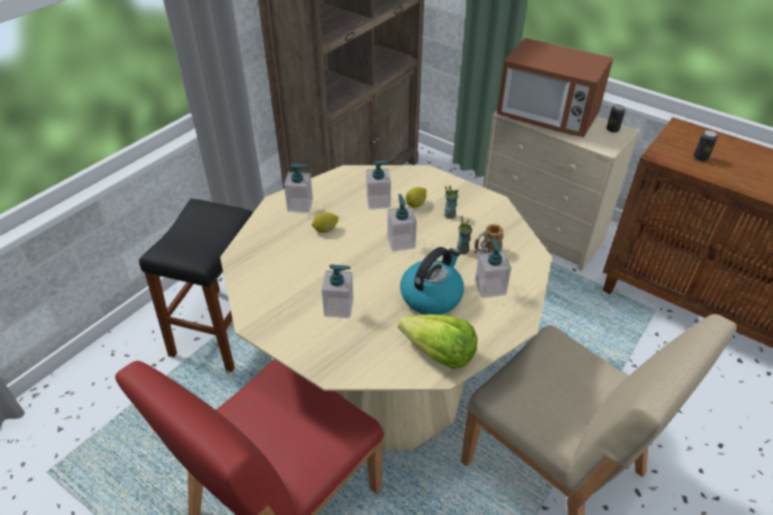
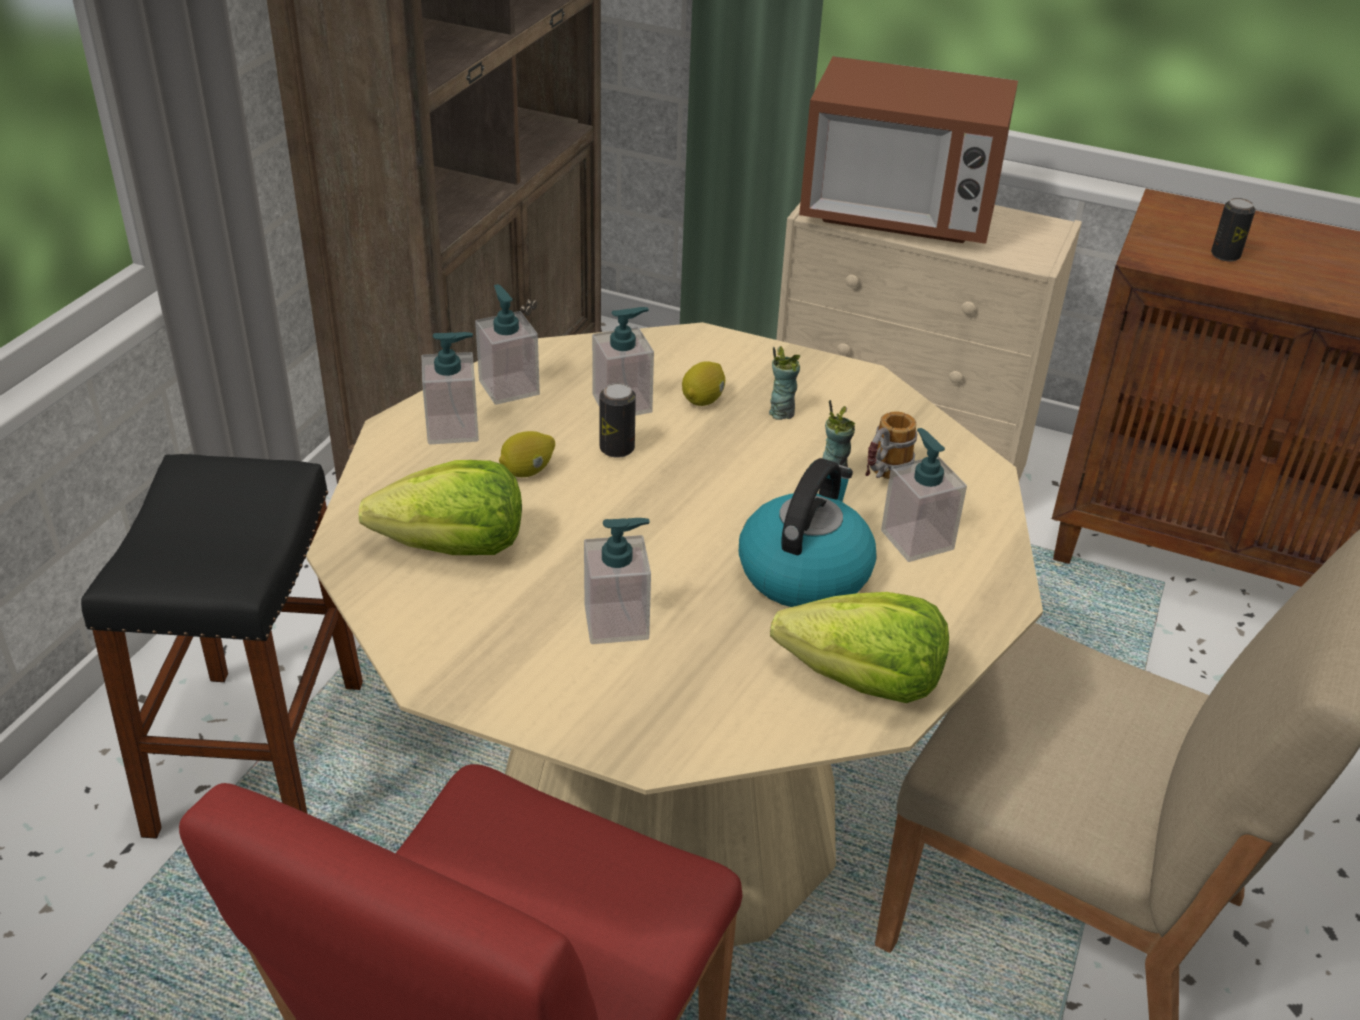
camera: 15 degrees left, 5 degrees down
(281, 262) = (454, 548): none -> lettuce
(401, 242) = (700, 476): soap dispenser -> soap dispenser (509, 387)
(612, 129) = (1031, 226): can -> can (617, 449)

